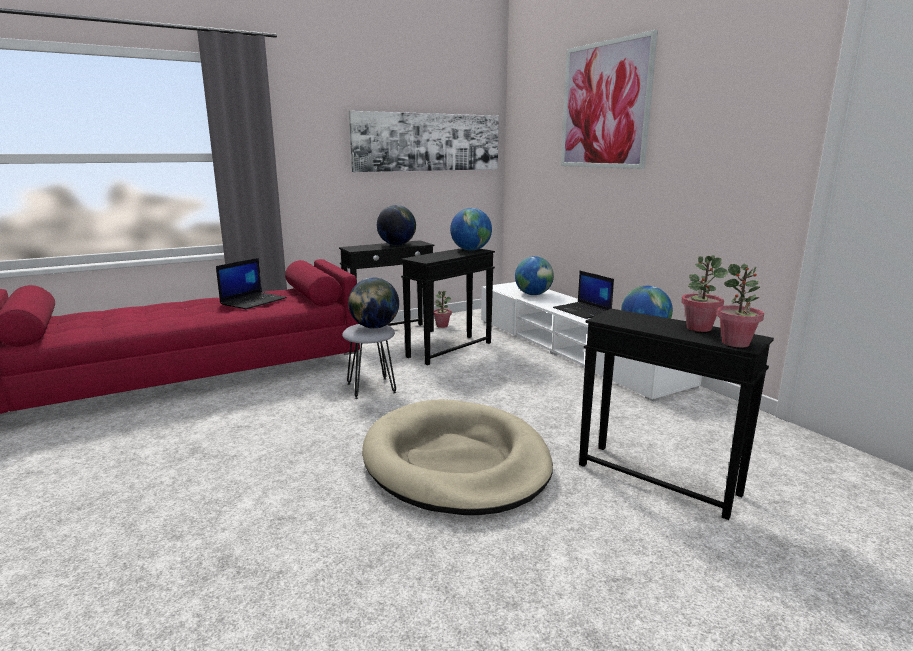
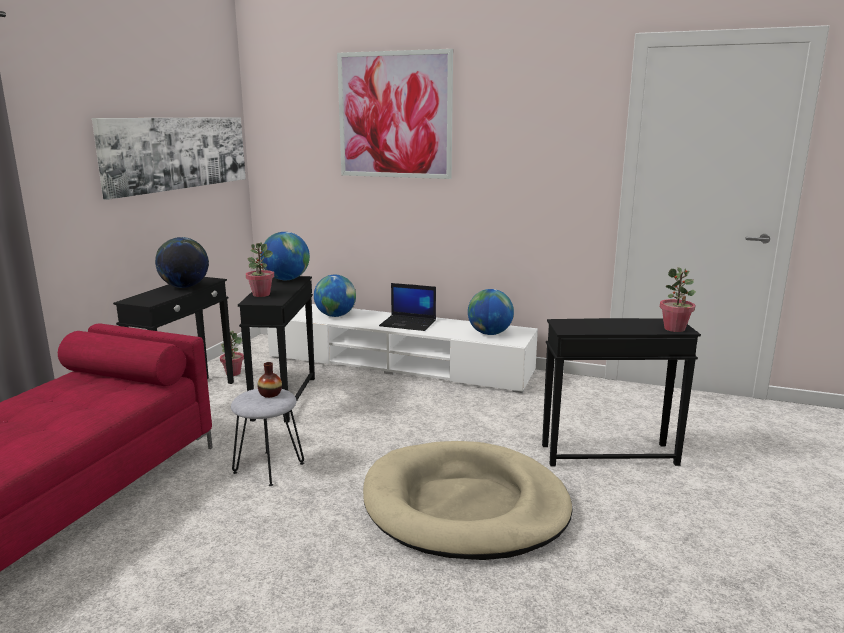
camera: 40 degrees left, 0 degrees up
(254, 301) = (62, 404): laptop -> none
(374, 327) = (270, 394): globe -> vase
(698, 328) = (632, 322): potted plant -> potted plant (261, 294)

